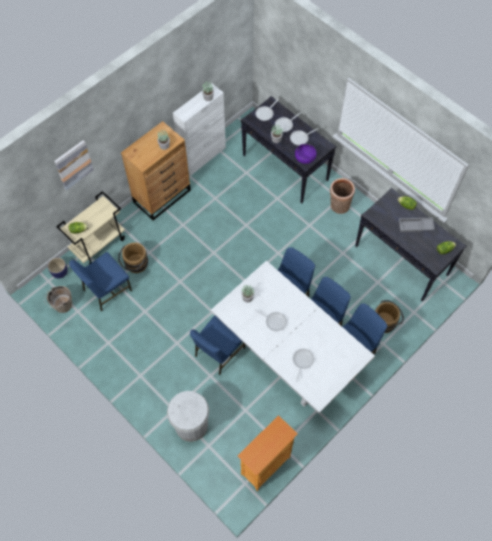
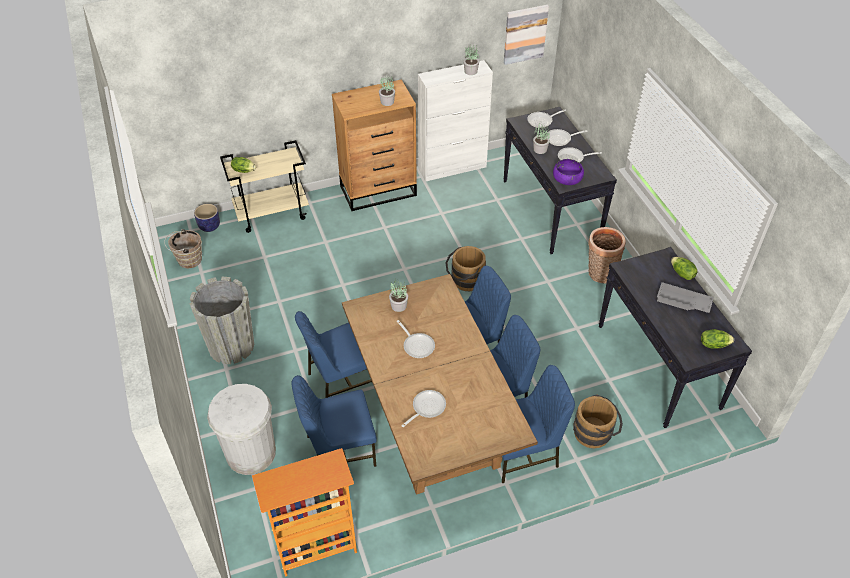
camera: 25 degrees right, 15 degrees down
(73, 164) = (260, 74): picture -> picture (525, 34)
(106, 290) = (249, 262): blue chair -> blue chair (339, 450)
(133, 358) = (231, 346): none -> grey planter
(135, 265) = (300, 249): brown bucket -> brown bucket (465, 281)
(287, 354) = (431, 419): white dining table -> brown dining table

